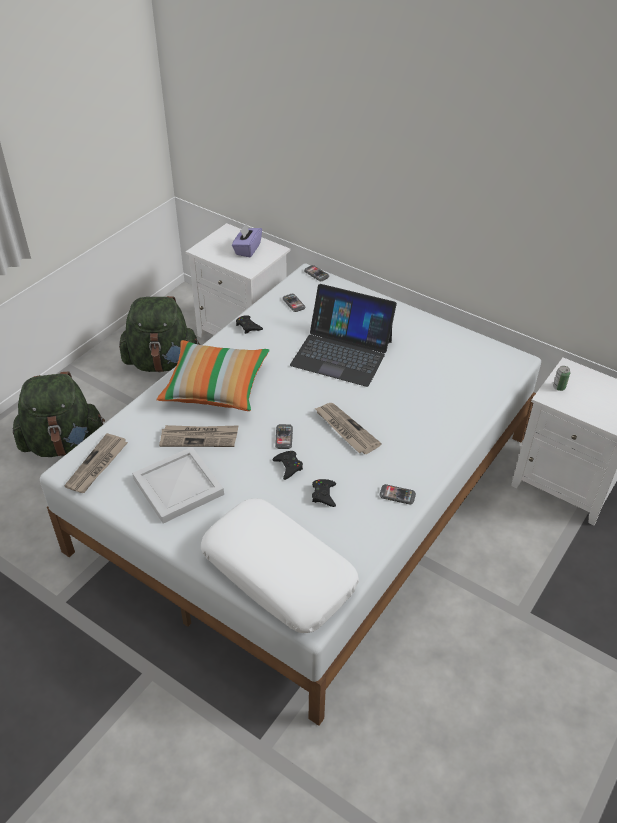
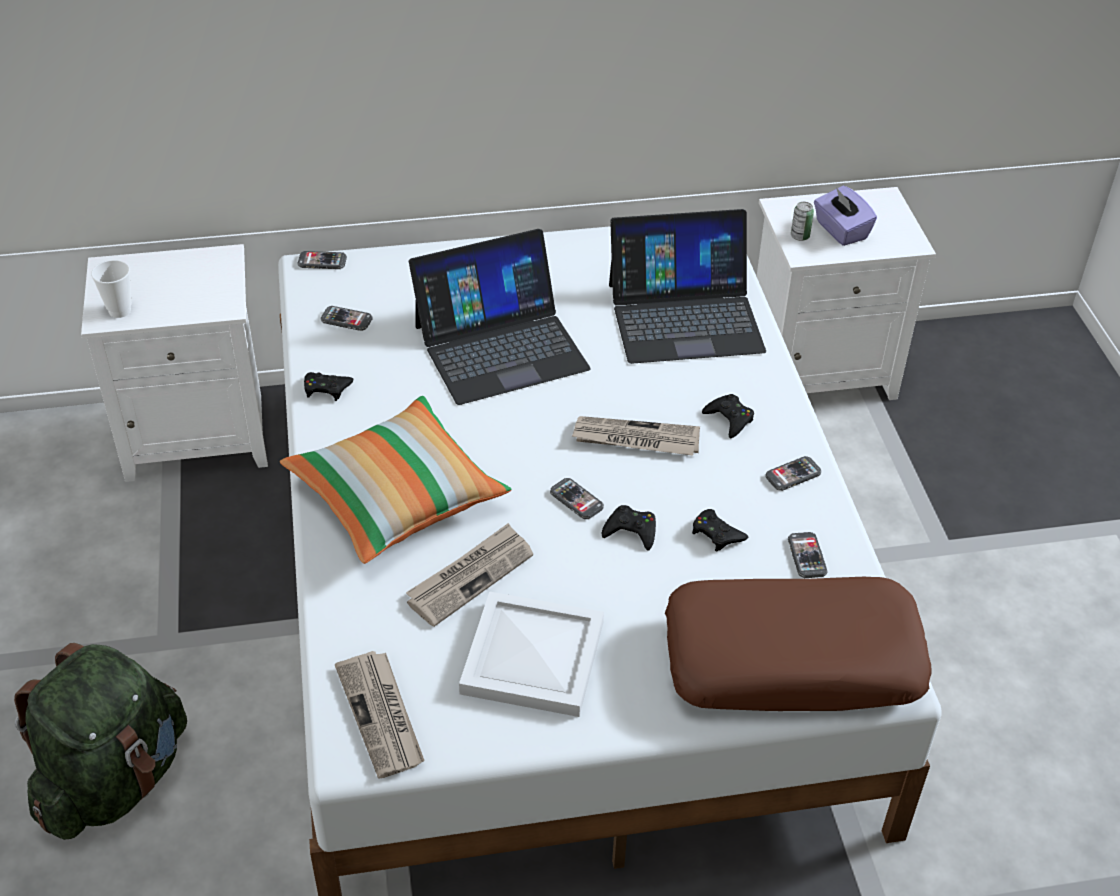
camera: 45 degrees left, 0 degrees up
(162, 363) = (119, 556): green backpack -> none
(210, 250) = (120, 311): none -> cup
(247, 249) = (180, 279): purple tissue box -> purple tissue box (840, 231)
(279, 572) = (792, 660): white pillow -> brown pillow
(351, 535) = (807, 556): none -> phone
(402, 450) = (729, 419): none -> black game controller
(447, 391) = (685, 316): none -> laptop

